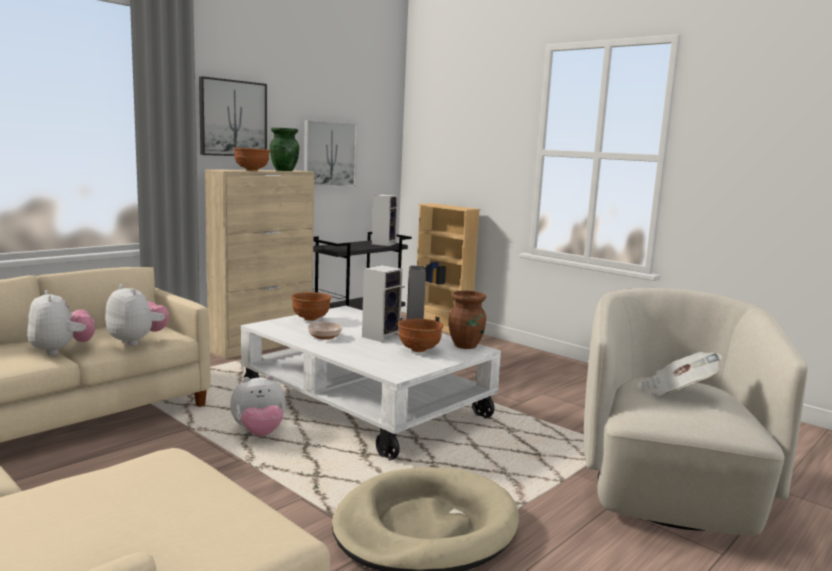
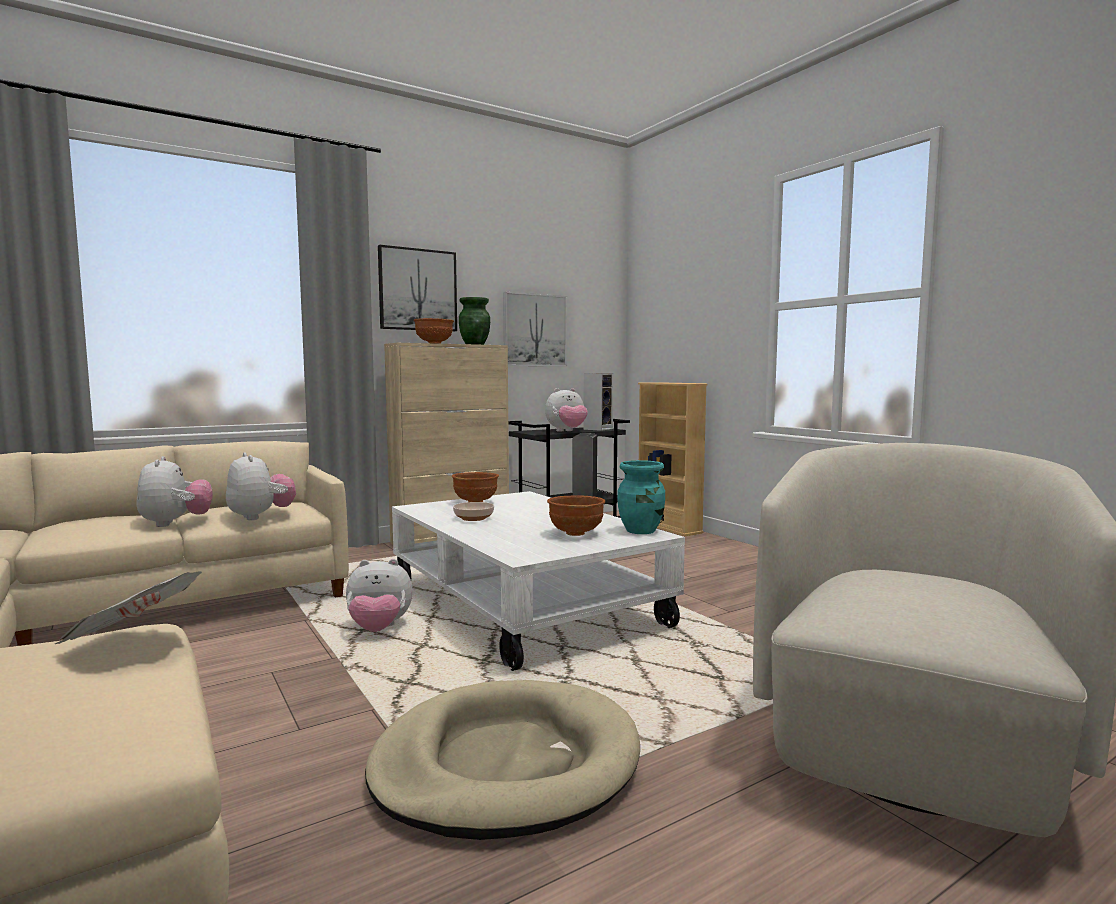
camera: 15 degrees right, 5 degrees down
(360, 247) = (567, 431): none -> plush toy
(381, 336) = (542, 519): speaker -> none
(466, 345) = (641, 531): brown vase -> turquoise vase
(676, 392) = (903, 587): newspaper -> newspaper (133, 640)

